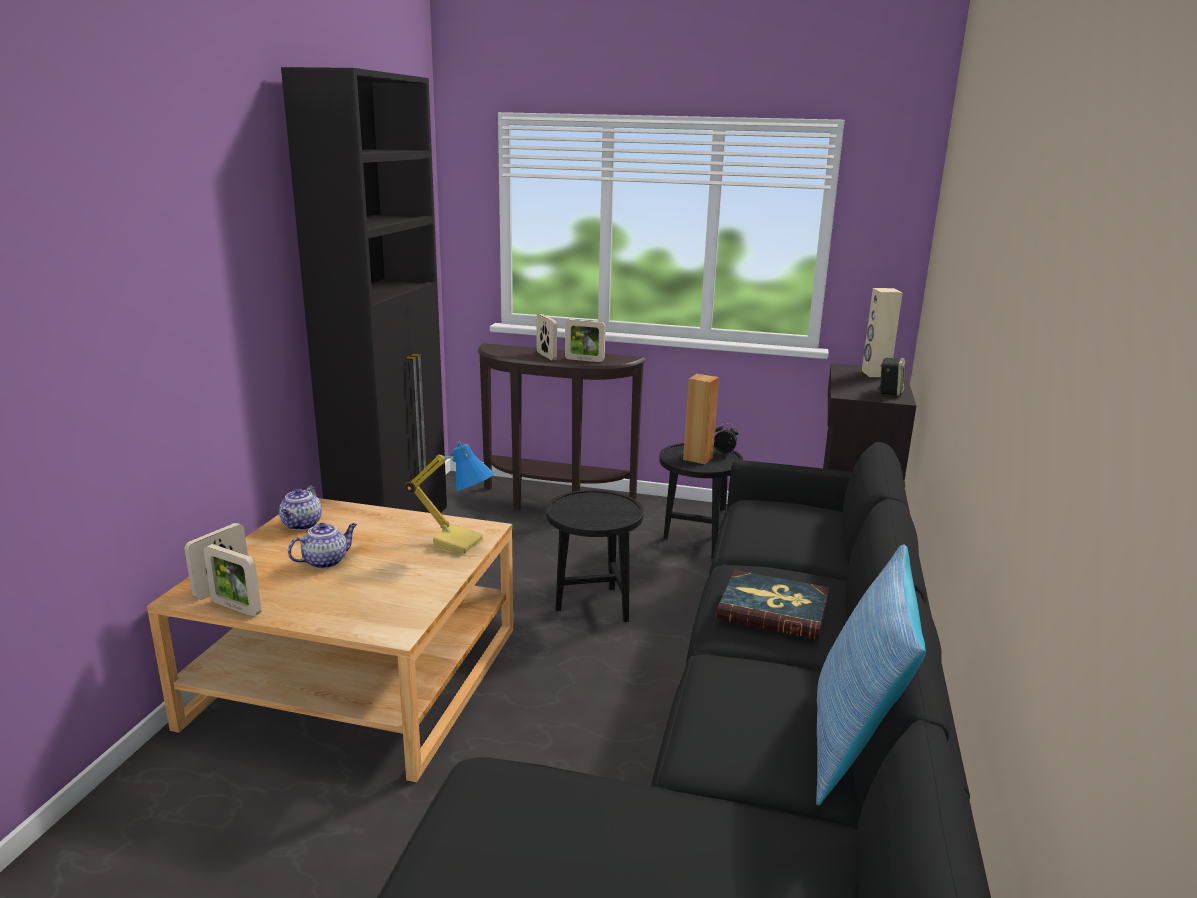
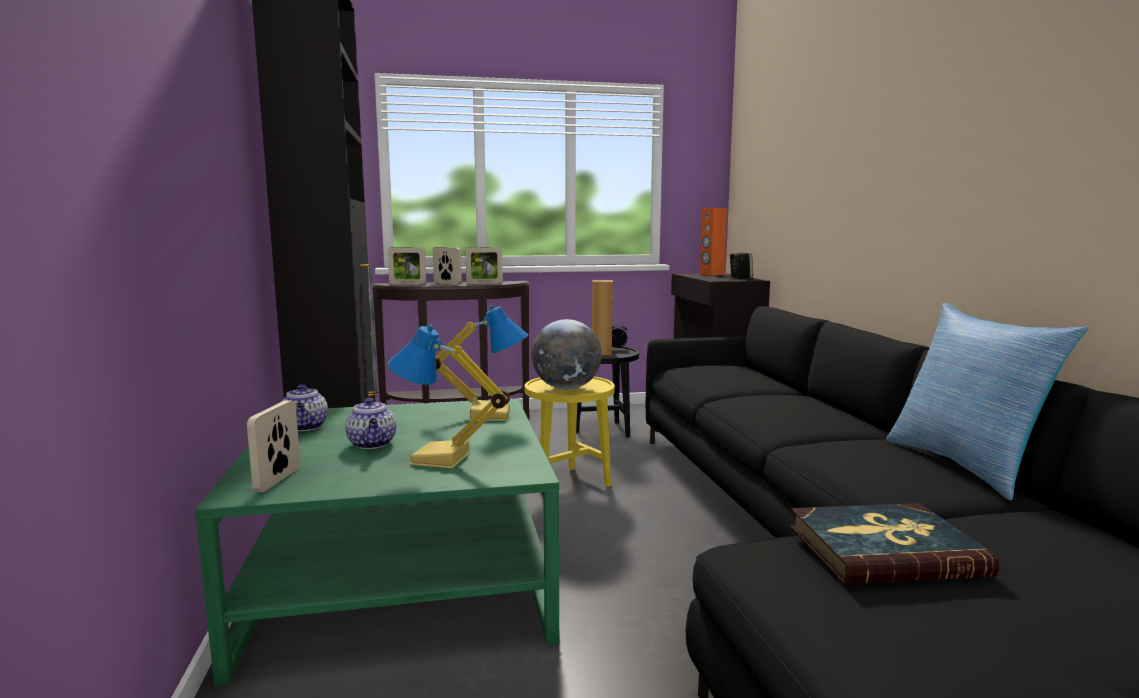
camera: 25 degrees left, 10 degrees down
(236, 608) = (319, 490): picture frame -> picture frame (407, 284)
(326, 561) = (372, 444): teapot -> teapot turned 135 degrees clockwise
(353, 595) = (440, 459): none -> table lamp
(358, 675) = (402, 579): beige coffee table -> green coffee table
(583, 515) = (566, 388): none -> globe
(592, 606) = (569, 482): black side table -> yellow side table
(773, 609) = (794, 411): book -> book (884, 550)
(875, 374) = (711, 274): beige speaker -> orange speaker

